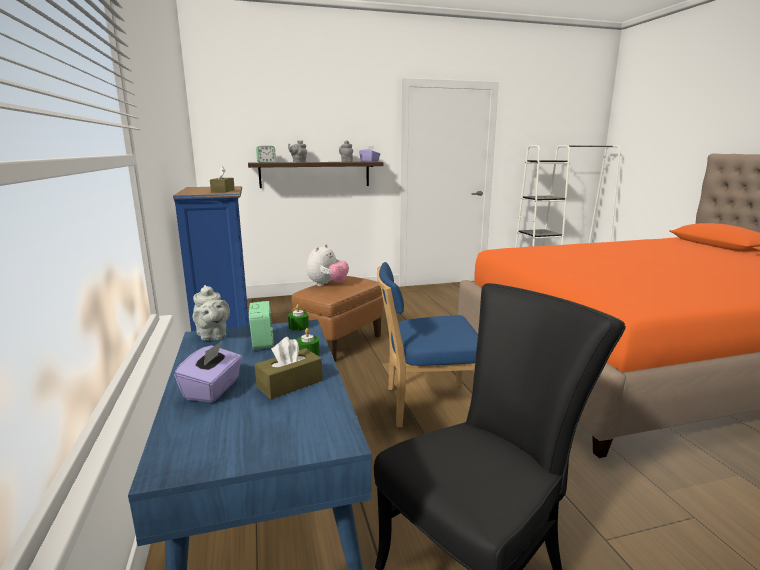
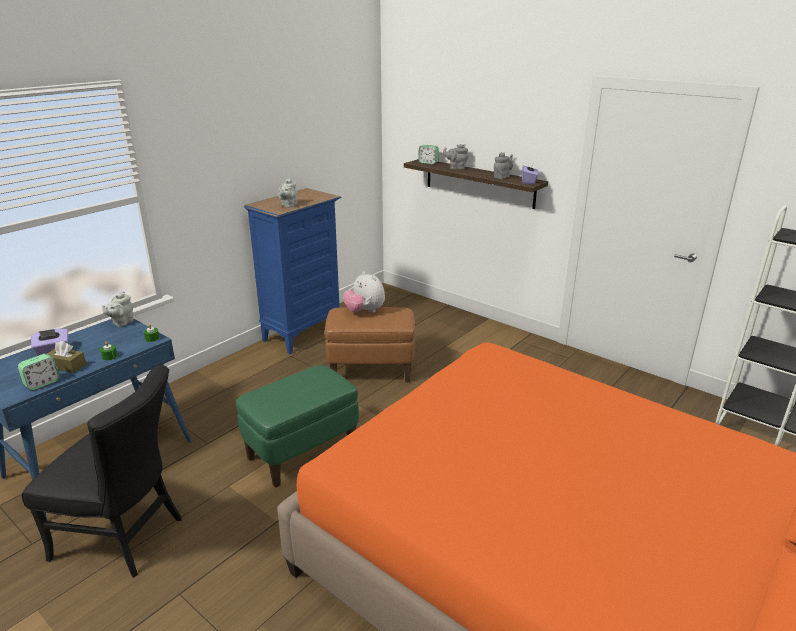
camera: 55 degrees right, 10 degrees up
(223, 191) = (288, 205): brown tissue box -> grey teapot
(262, 342) = (119, 338): alarm clock -> alarm clock (42, 383)
(327, 285) = (365, 311): plush toy -> plush toy turned 60 degrees clockwise
(425, 405) = (302, 452): blue chair -> green ottoman

